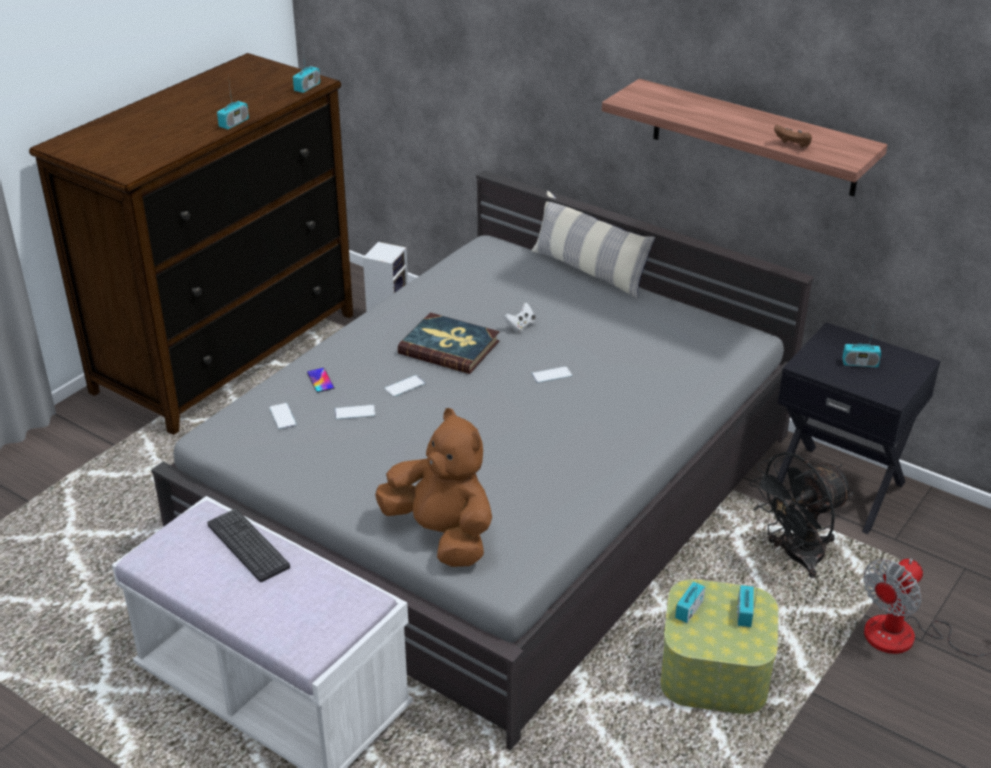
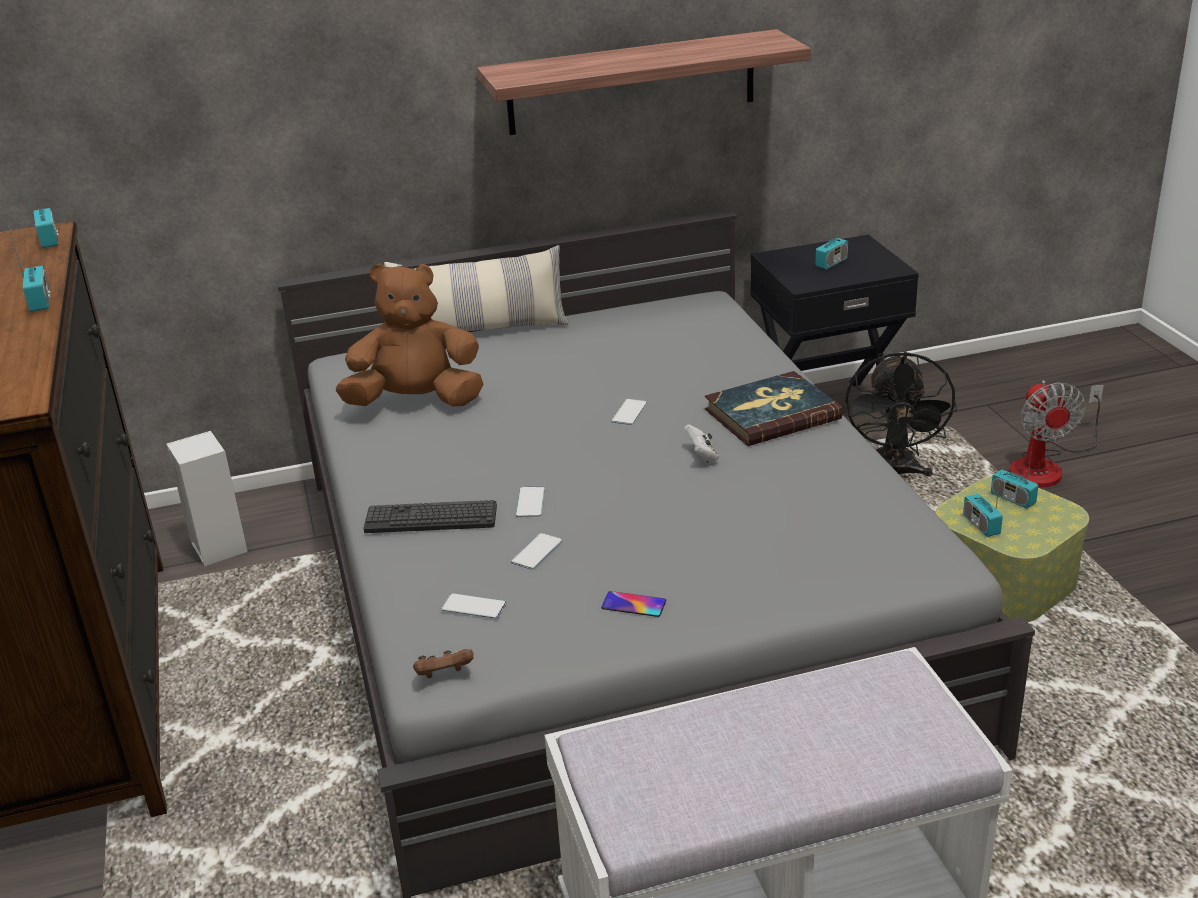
camera: 50 degrees left, 5 degrees down
(248, 545) = (706, 725): keyboard -> keyboard (431, 518)
(320, 380) = (436, 555): phone -> phone (633, 605)
(442, 535) = (829, 575): brown plush toy -> brown plush toy (416, 402)
(449, 347) = (496, 450): book -> book (771, 414)
(520, 326) = (519, 398): white game controller -> white game controller (702, 456)
(792, 145) = (724, 52): brown game controller -> brown game controller (444, 675)

